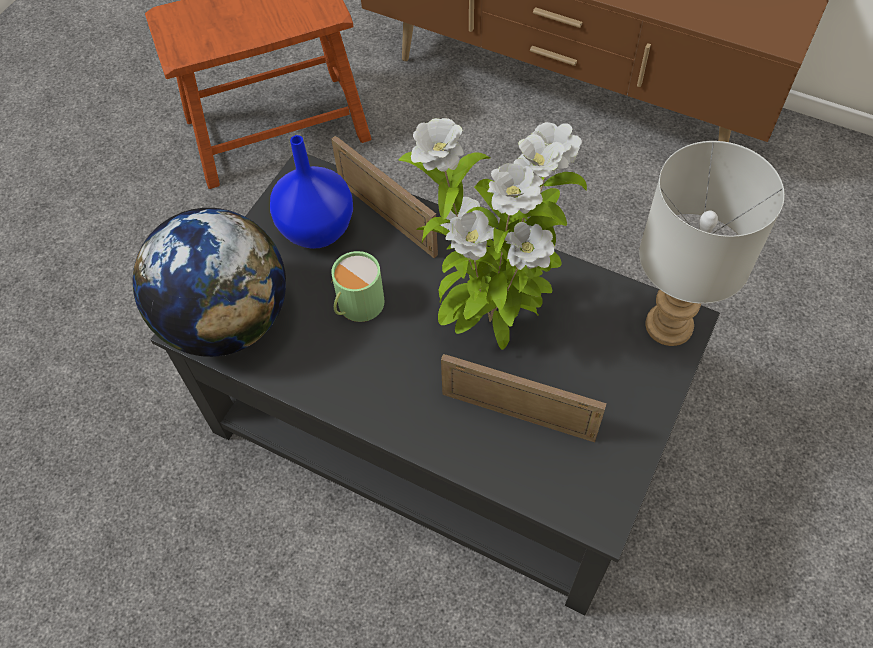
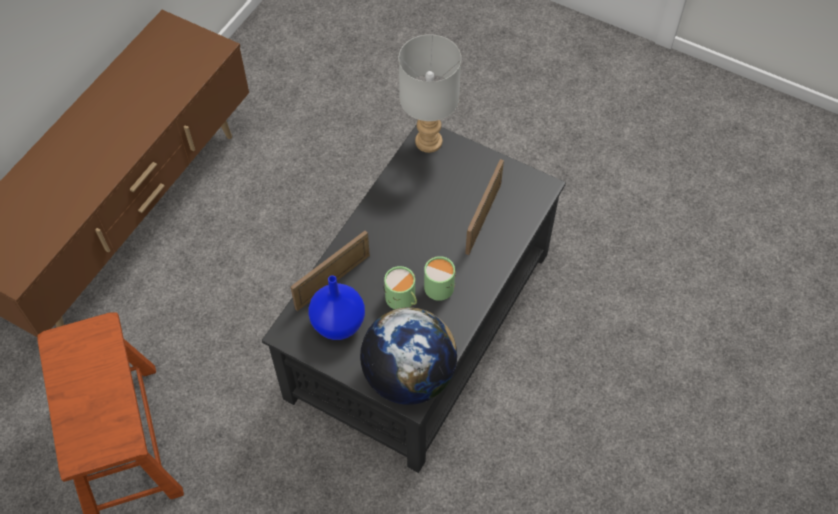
camera: 90 degrees left, 0 degrees up
(384, 356) = (441, 284): none -> green mug
(491, 325) = (422, 227): potted plant -> none

